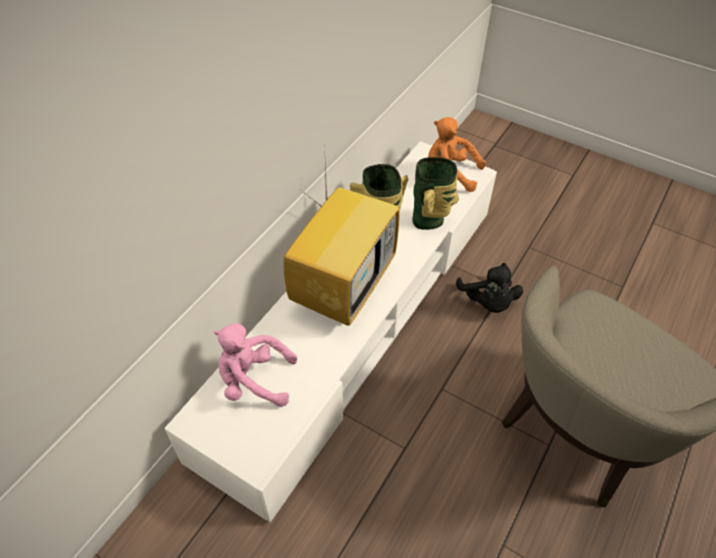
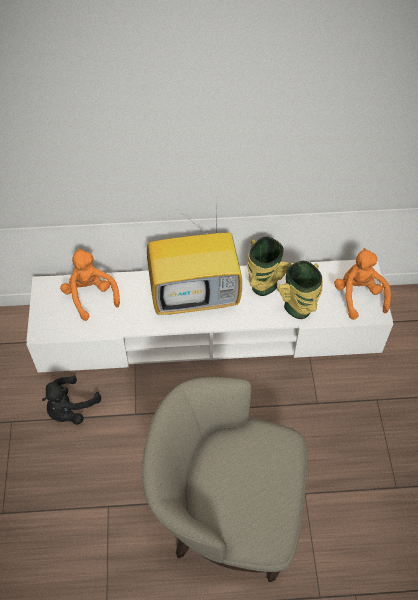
camera: 55 degrees right, 5 degrees up
(254, 380) = (90, 295): pink plush toy -> orange plush toy
(487, 302) = (294, 399): black plush toy -> black plush toy (70, 409)

